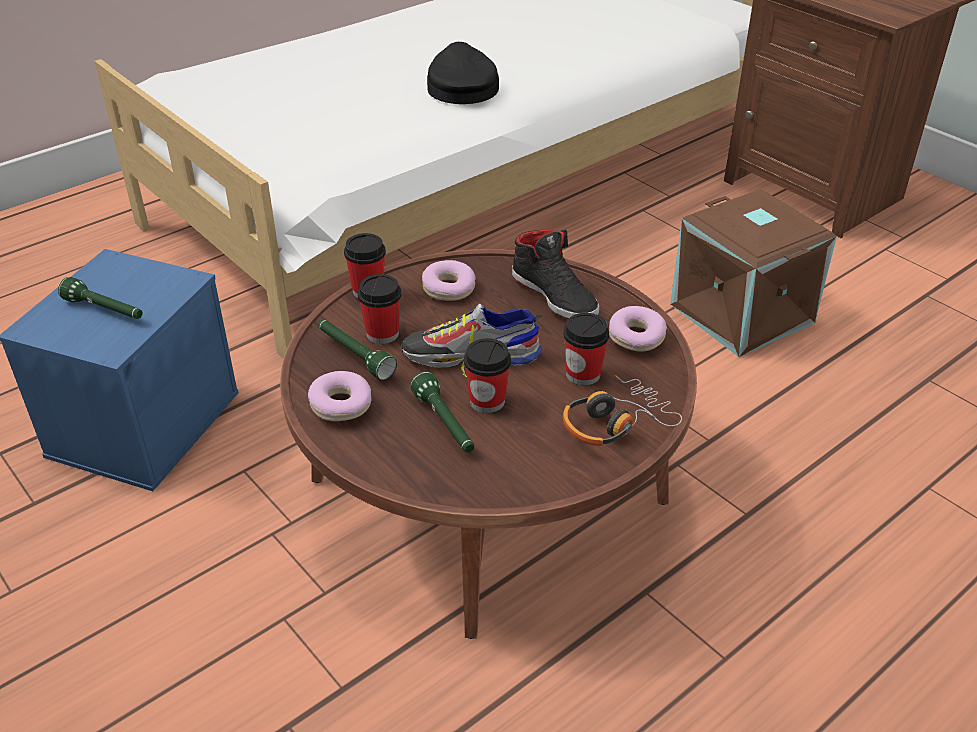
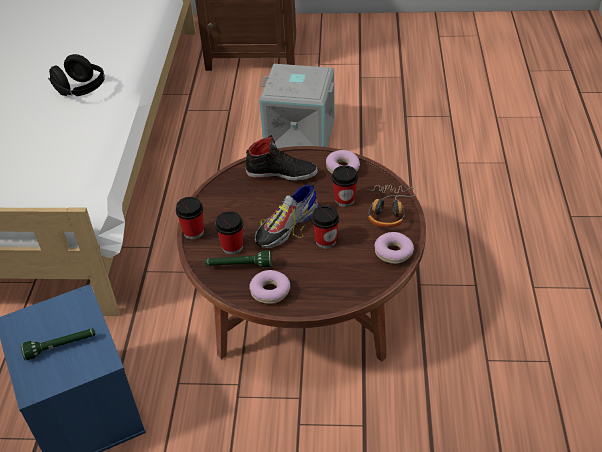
camera: 45 degrees left, 5 degrees up
(445, 424) = (324, 264): green flashlight -> none
(448, 289) = (228, 204): donut -> donut (393, 252)
(461, 87) = (81, 90): black cap -> black headphones
(744, 313) = (300, 134): brown storage box -> grey storage box

